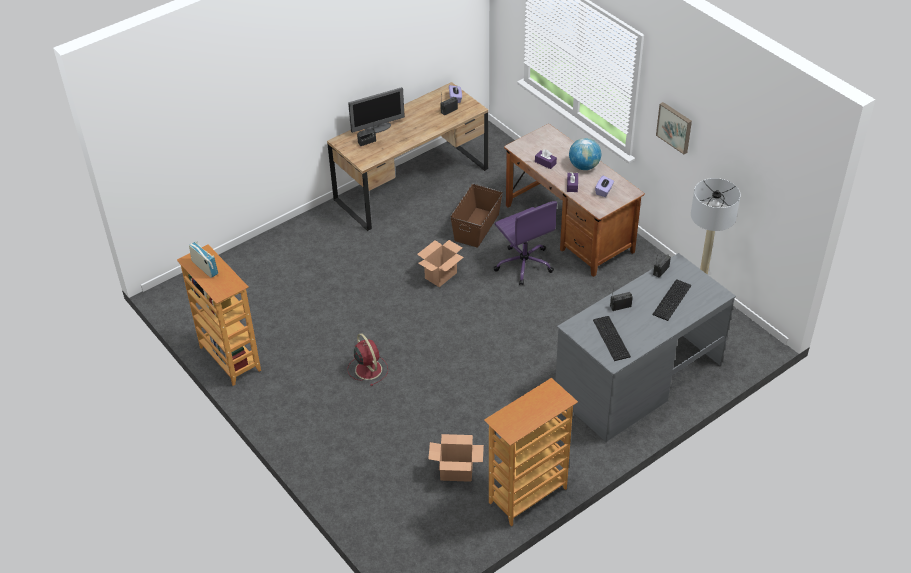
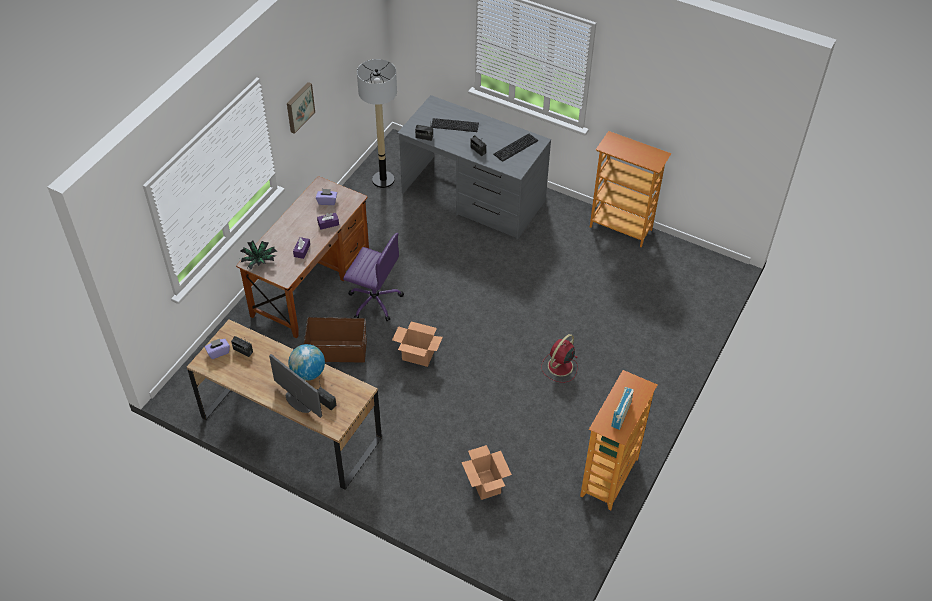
camera: 115 degrees left, 5 degrees up
(457, 471) = (626, 273): cardboard box -> cardboard box (485, 484)
(523, 264) = (374, 301): purple office chair -> purple office chair turned 75 degrees clockwise
(545, 136) = (259, 261): none -> potted plant
(584, 166) = (296, 223): globe -> globe (308, 373)

